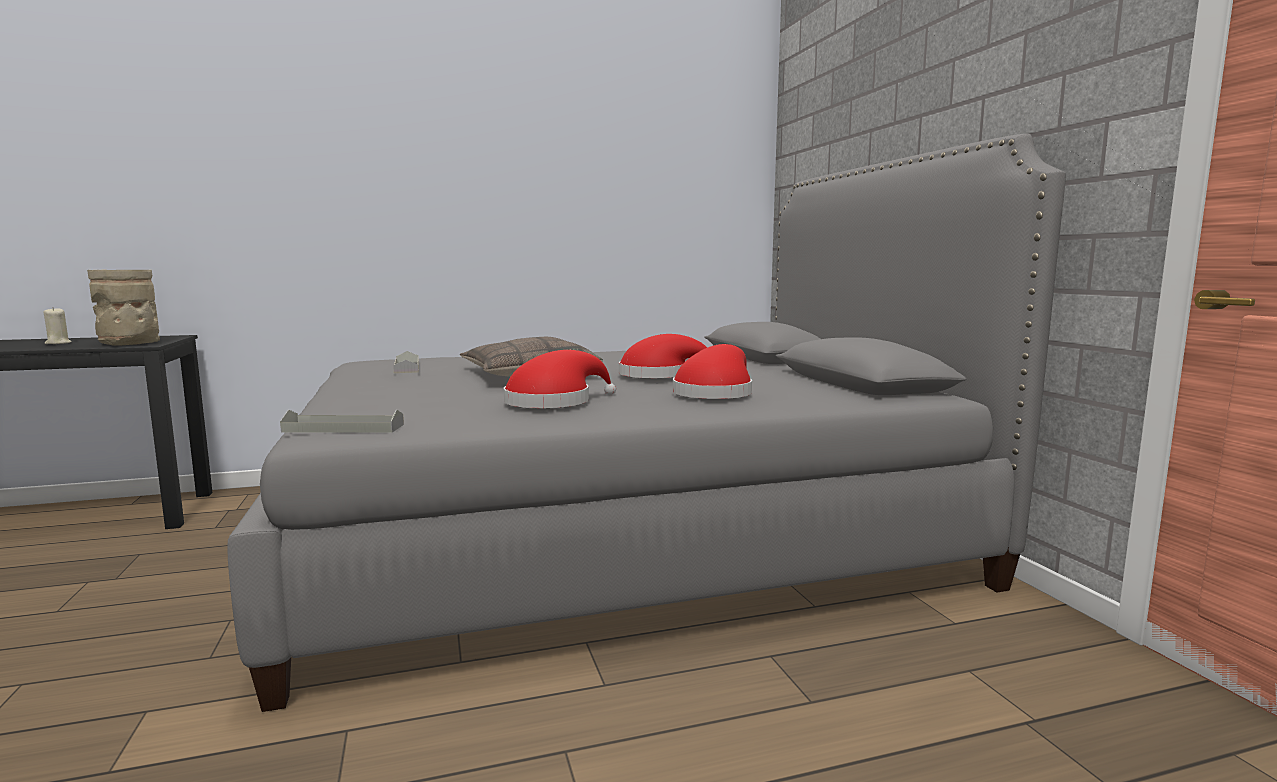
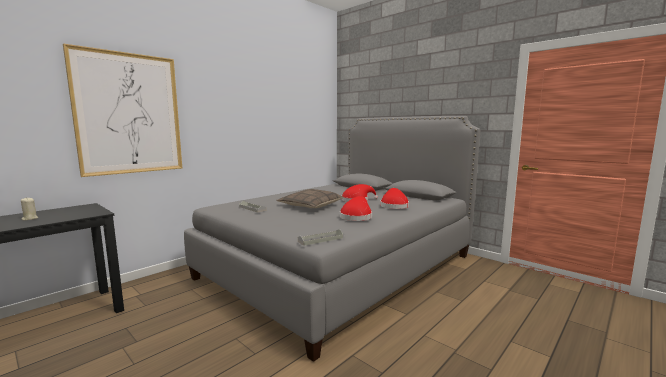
camera: 30 degrees left, 0 degrees up
(128, 344) = (85, 214): beige vase -> none
(261, 176) = (129, 114): none -> picture

